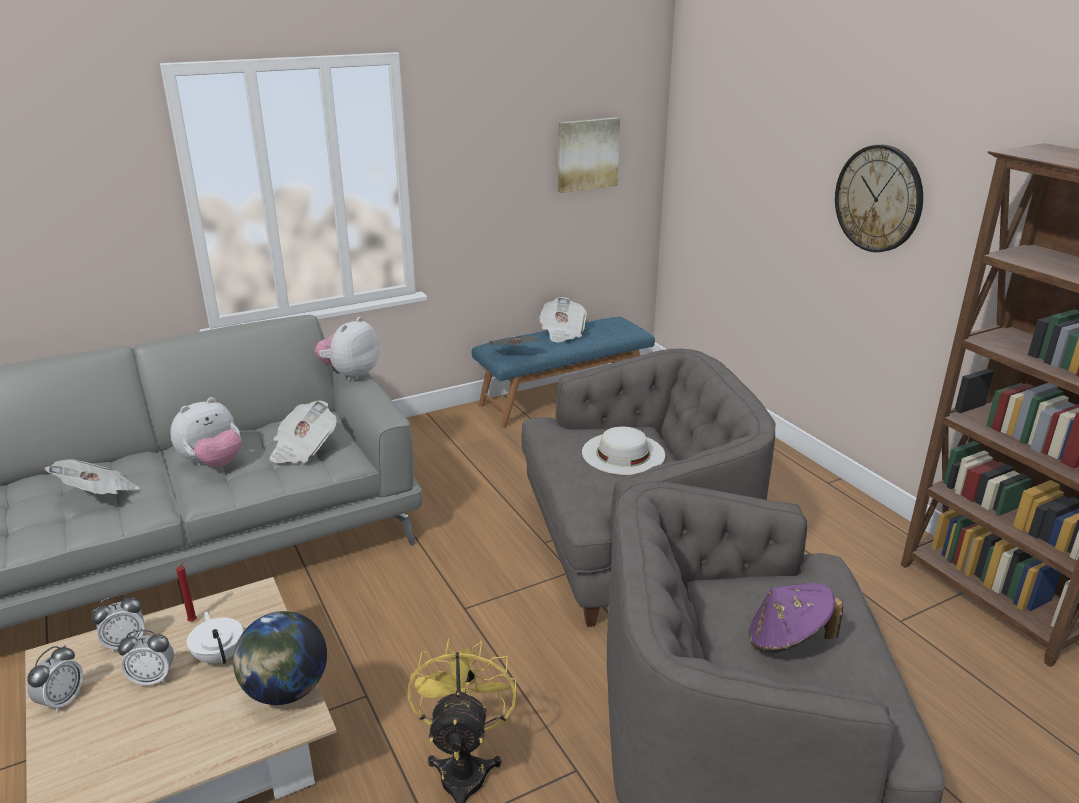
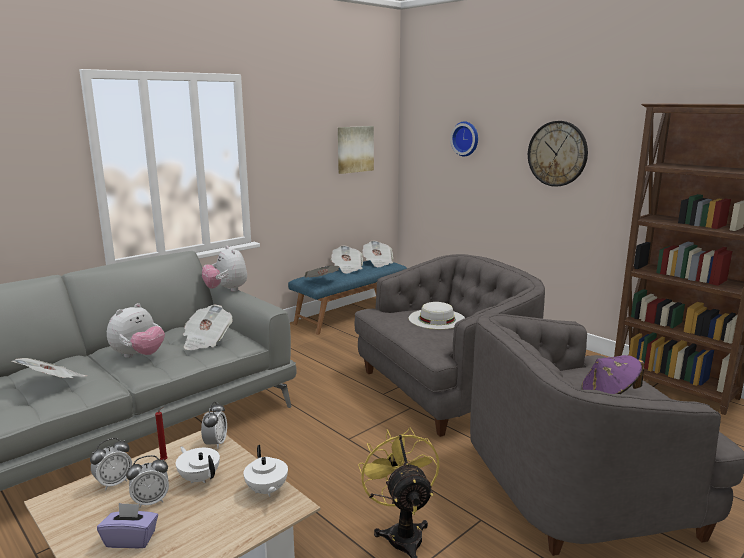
camera: 15 degrees left, 10 degrees down
(62, 701) = (77, 528): alarm clock -> alarm clock (215, 443)
(109, 728) = (131, 539): none -> purple tissue box
(286, 691) = (266, 490): globe -> white teapot
(350, 374) = (226, 290): plush toy -> plush toy turned 45 degrees counterclockwise
(612, 325) = (377, 262): none -> newspaper
(754, 151) = (466, 138): none -> wall clock

